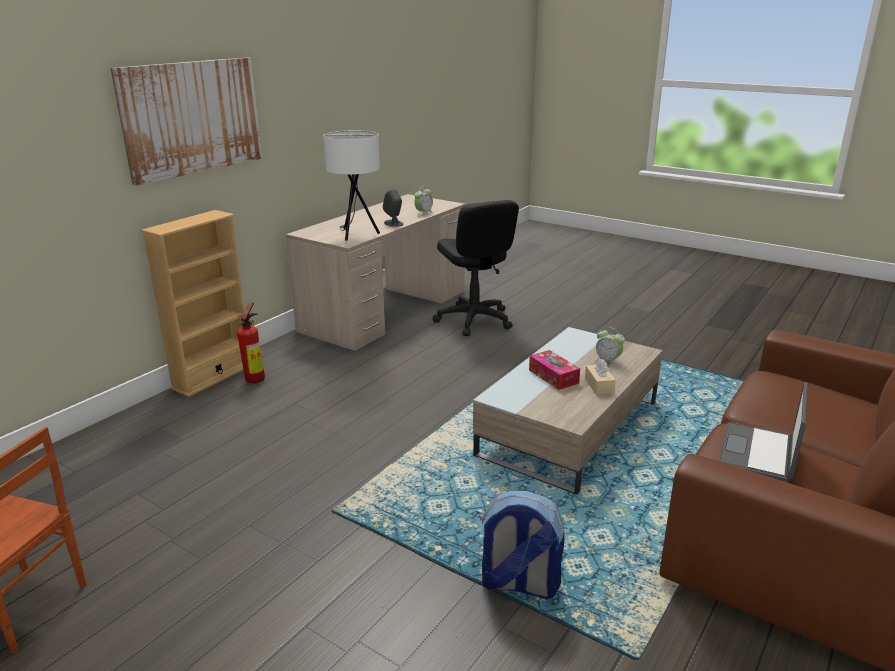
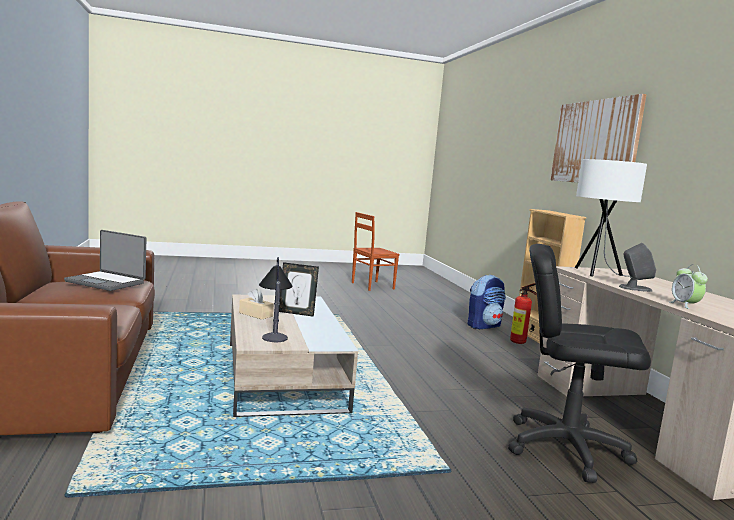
camera: 130 degrees right, 15 degrees down
(518, 584) = (221, 316): backpack -> backpack (483, 326)
(553, 376) = (296, 313): tissue box -> picture frame
(608, 361) = (273, 330): alarm clock -> table lamp
(759, 454) = (106, 282): laptop -> laptop turned 135 degrees clockwise

